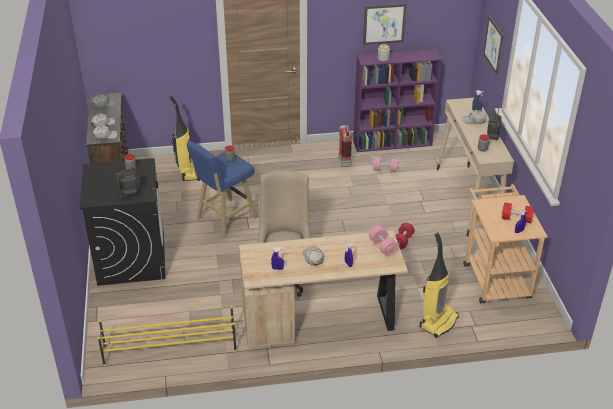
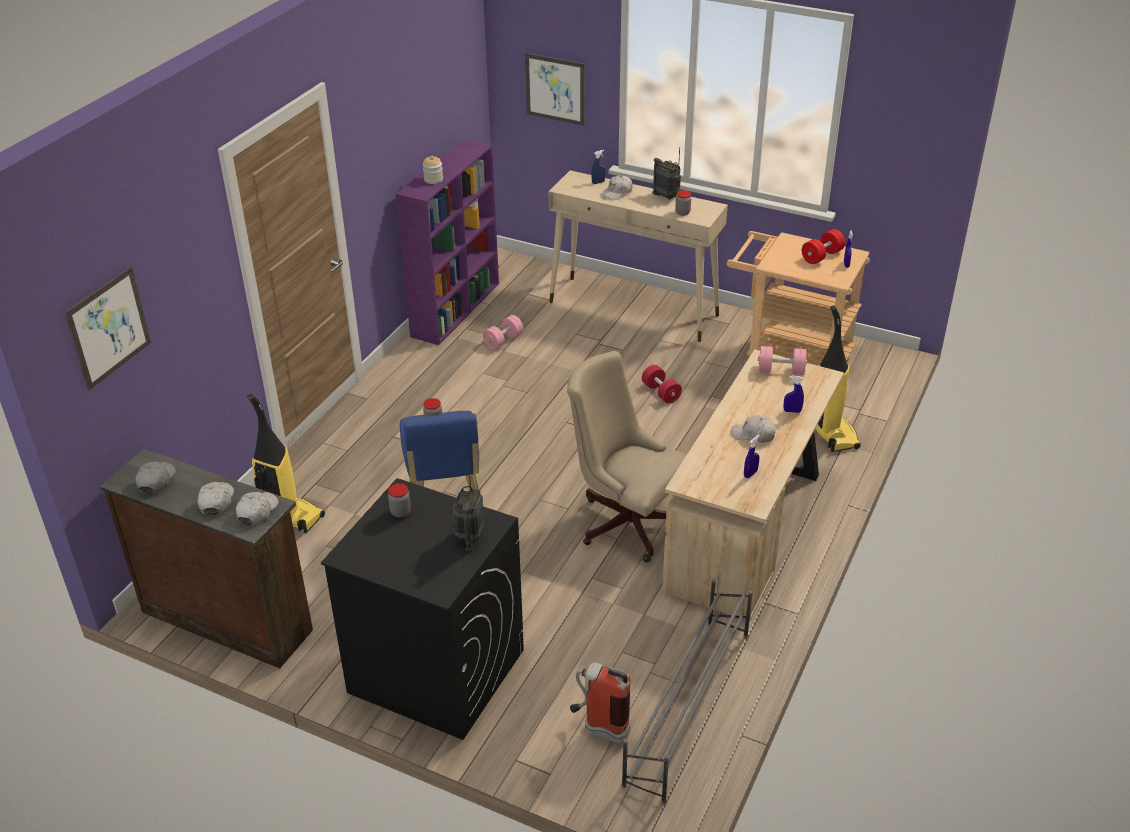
camera: 55 degrees left, 0 degrees up
(169, 349) = (687, 708): yellow shoe rack -> grey shoe rack
(343, 160) = (442, 363): fire extinguisher -> fire extinguisher (599, 729)
(384, 24) = (410, 128): picture -> picture (108, 328)

